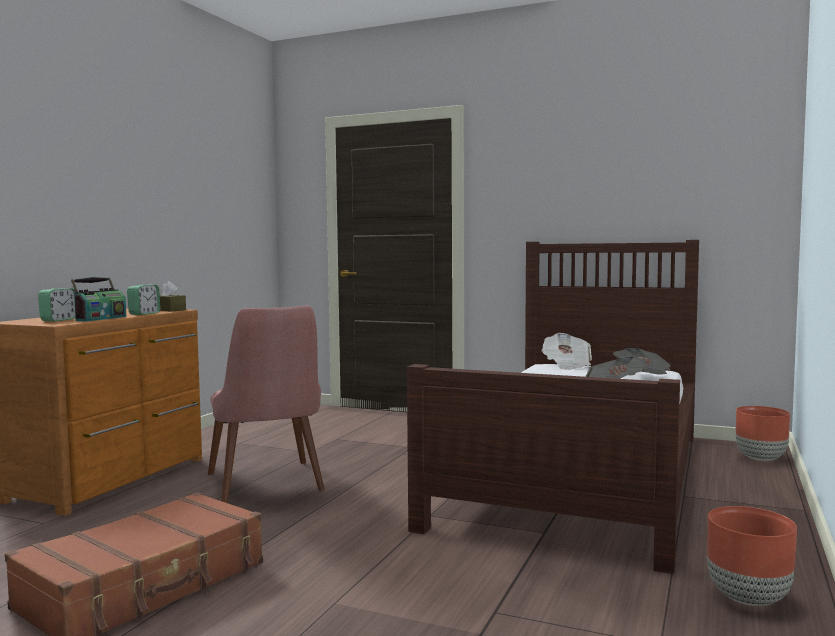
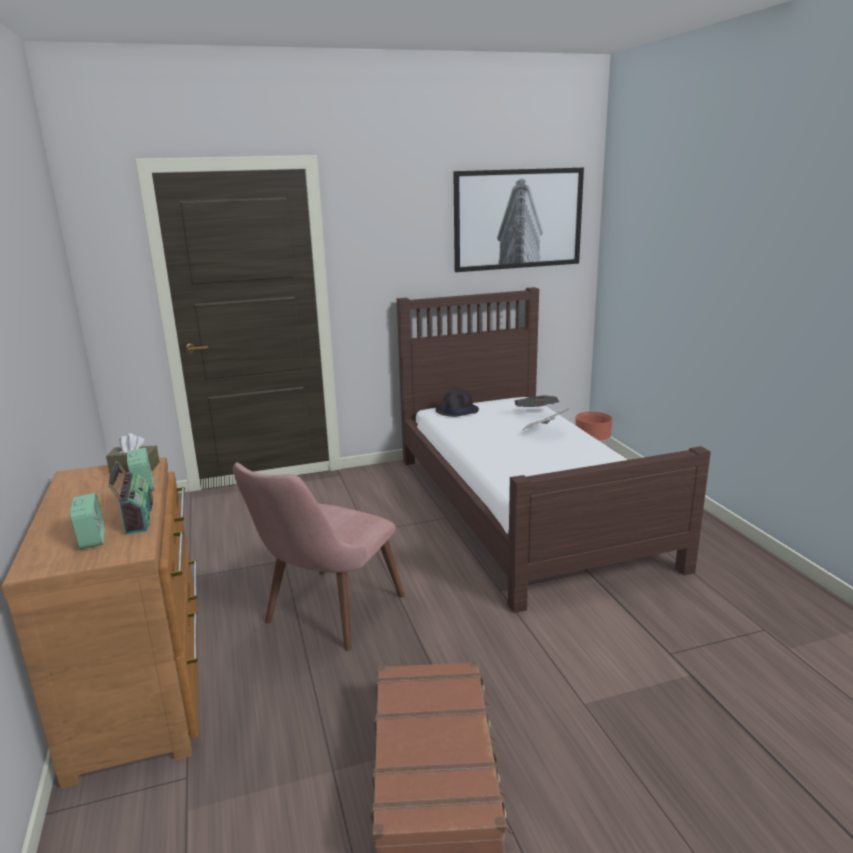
camera: 40 degrees left, 15 degrees up
(269, 486) = (325, 618): pink chair -> pink chair turned 90 degrees clockwise
(566, 365) = (457, 410): newspaper -> black hat
(679, 160) = (518, 219): none -> picture
(749, 599) = (746, 574): brown planter -> none

